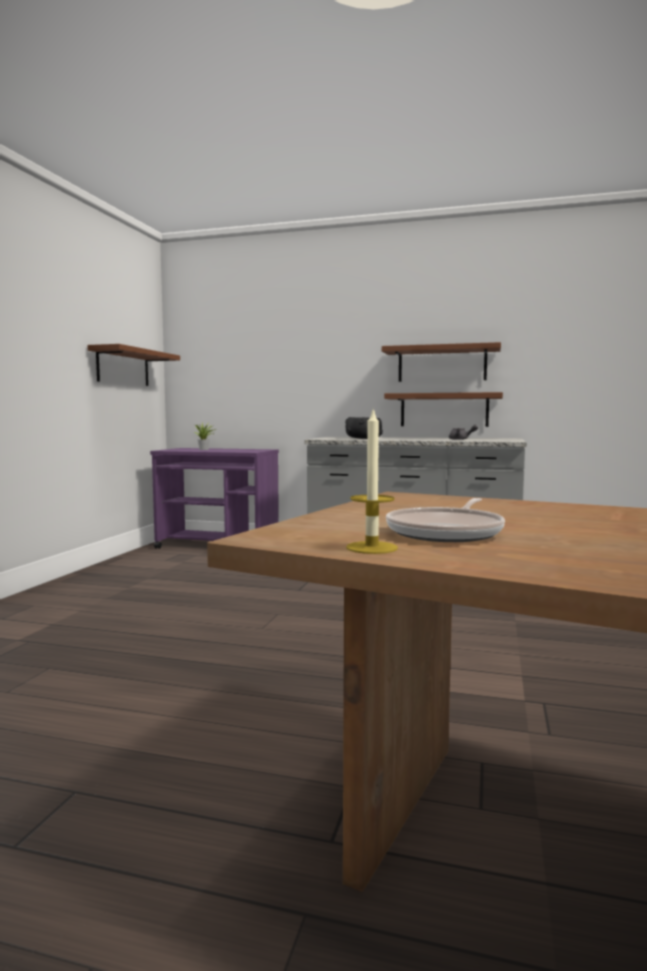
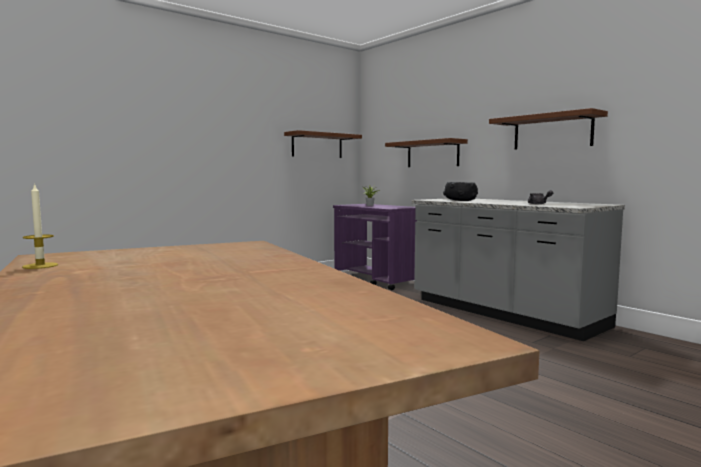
camera: 35 degrees right, 0 degrees up
(444, 410) = (553, 175): brown shelf -> brown shelf (432, 154)
(447, 532) = (115, 264): frying pan -> none

